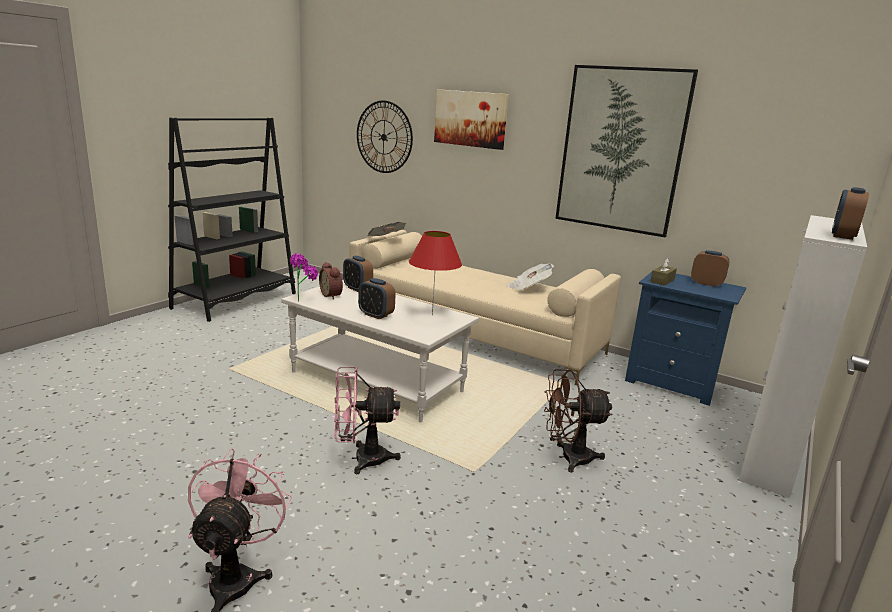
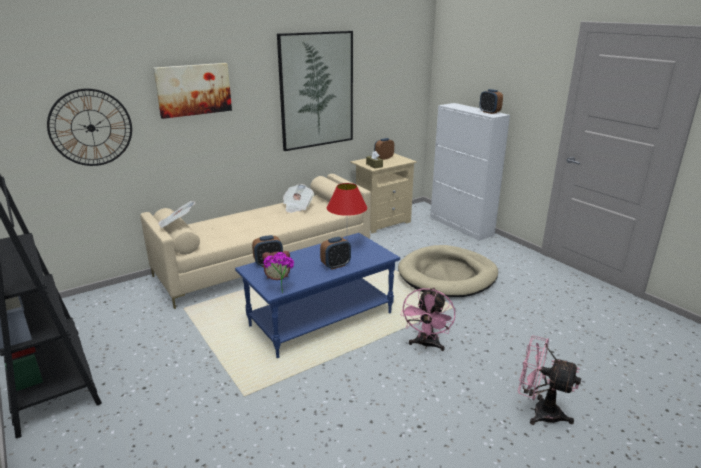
camera: 65 degrees left, 5 degrees up
(378, 382) = (321, 319): white coffee table -> blue coffee table
(568, 457) = (447, 275): brown fan -> beige dog bed
(672, 383) = (381, 222): blue nightstand -> beige nightstand

